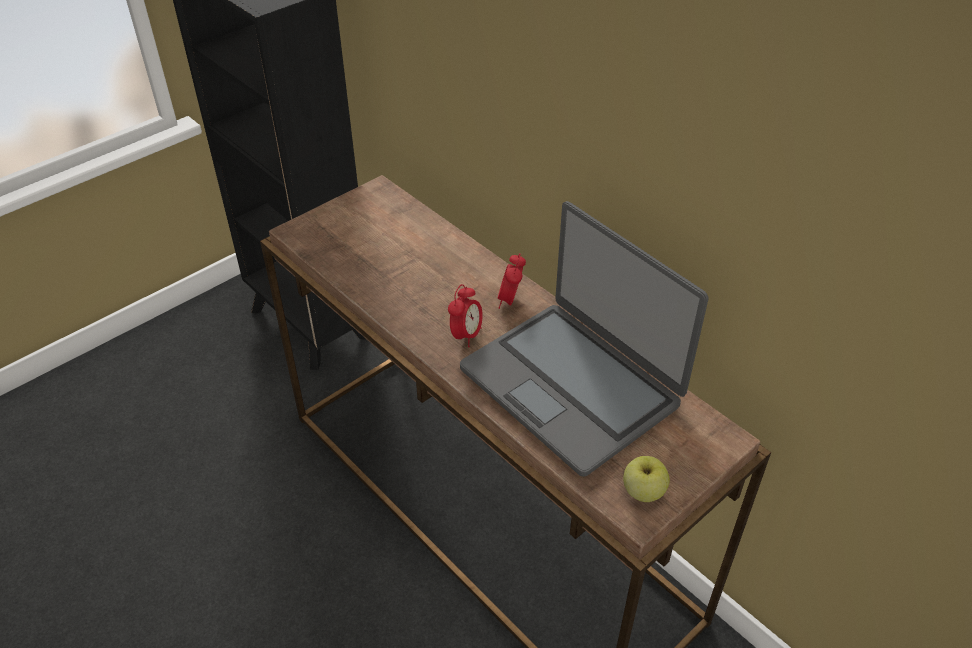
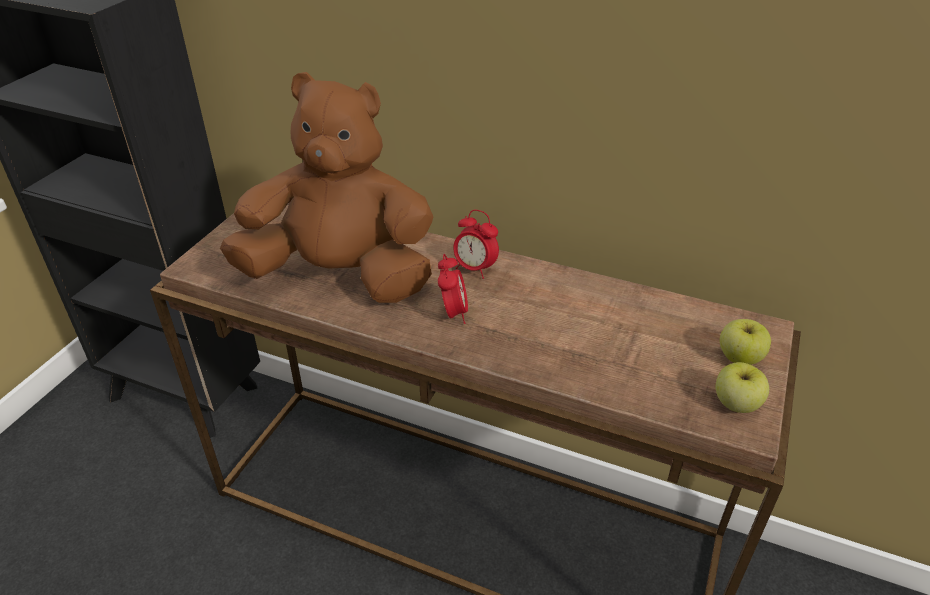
camera: 25 degrees left, 5 degrees down
(399, 274) = (341, 276): none -> brown plush toy
(510, 300) = (475, 269): alarm clock -> alarm clock turned 45 degrees counterclockwise
(571, 385) = (592, 328): laptop -> none
(680, 454) = (739, 357): none -> apple

